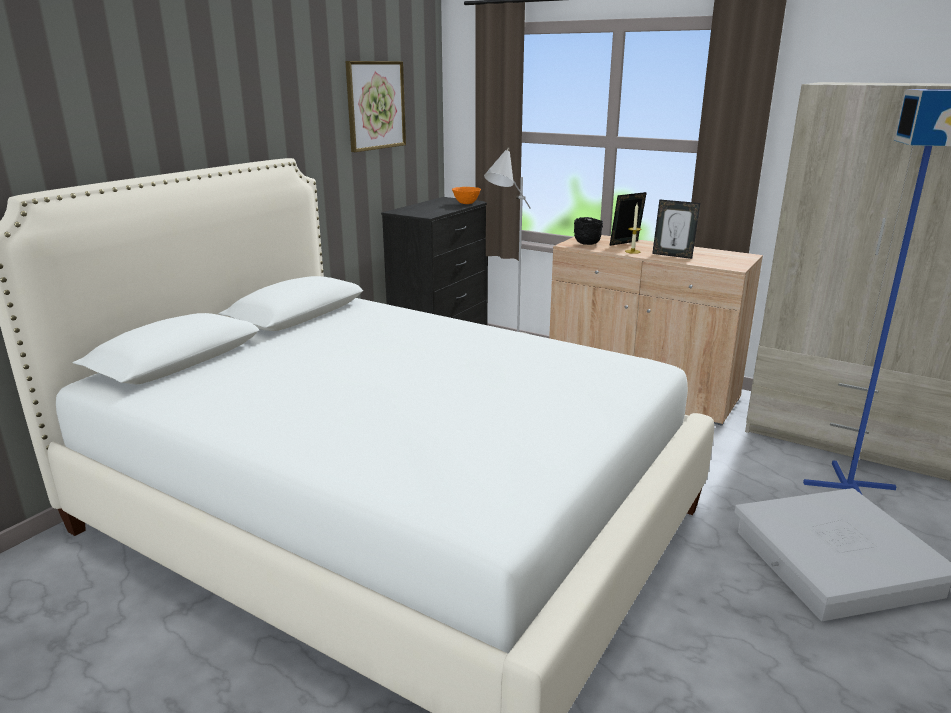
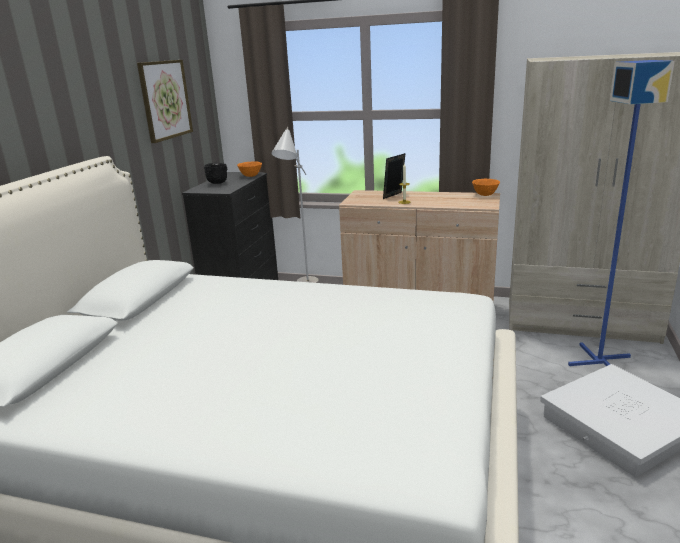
camera: 15 degrees left, 0 degrees up
(586, 244) = (364, 200): black bowl -> black bowl (217, 183)
(672, 255) = (436, 201): picture frame -> none
(741, 255) = (485, 195): none -> orange bowl

